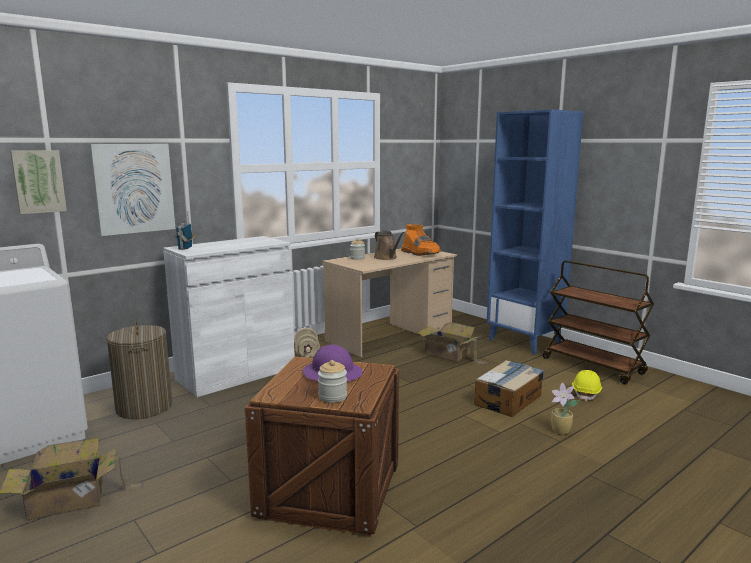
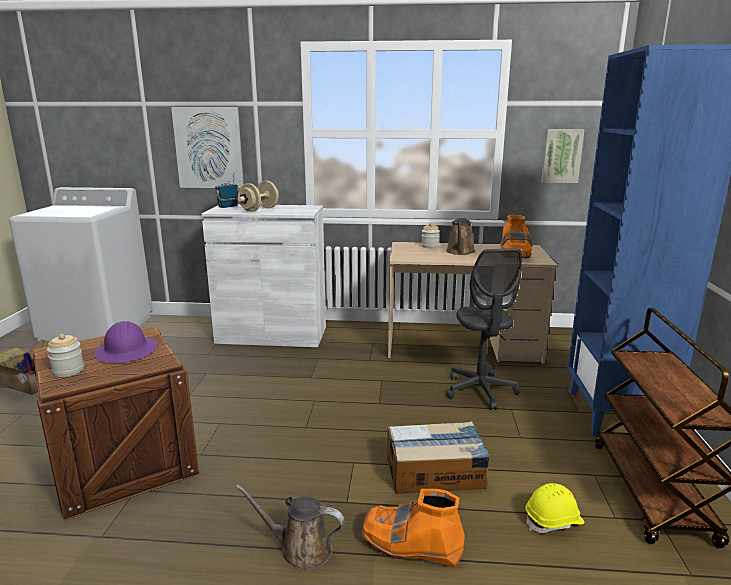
camera: 45 degrees right, 5 degrees up
(38, 181) = (136, 138): picture -> picture (561, 156)
(144, 407) = (176, 338): laundry basket -> none
(307, 354) = (353, 337): beige dumbbell -> beige dumbbell (259, 209)
(448, 354) = (480, 391): cardboard box -> grey office chair
(526, 461) = (301, 549): none -> brown watering can
(561, 431) = (411, 544): potted plant -> orange boot

